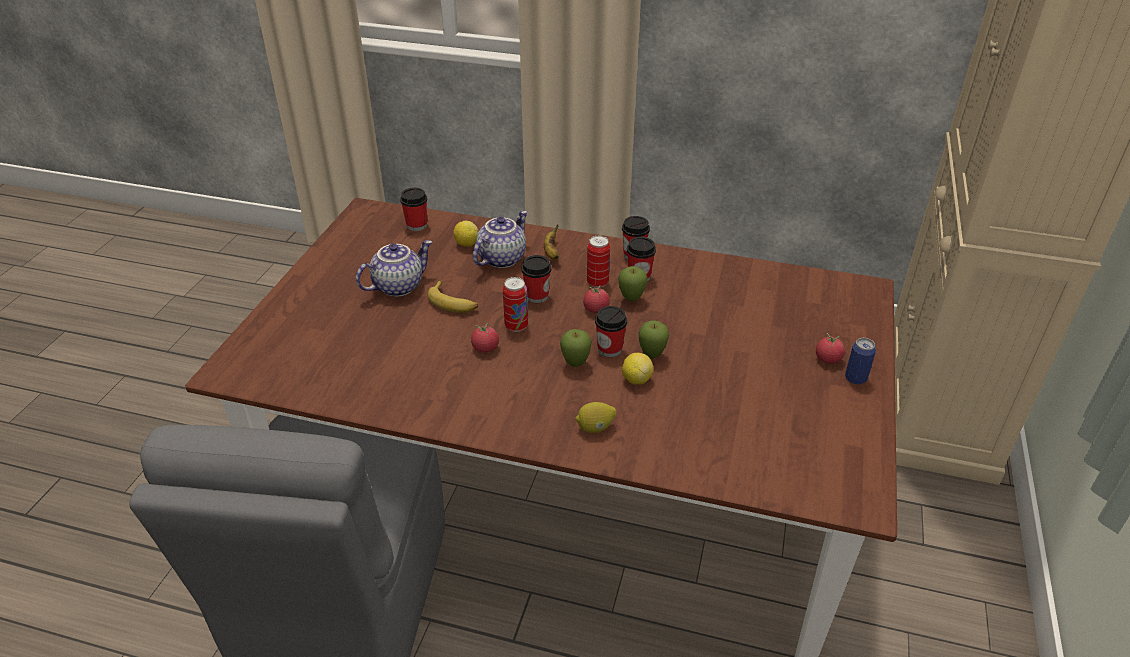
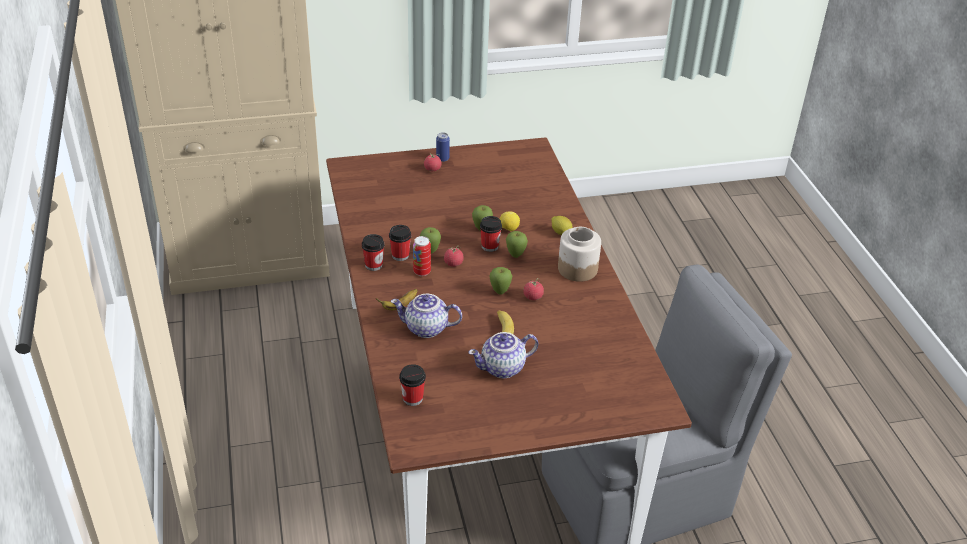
camera: 120 degrees left, 0 degrees up
(398, 286) = (502, 369): teapot -> teapot turned 45 degrees counterclockwise
(467, 244) = (419, 356): lemon -> none
(505, 409) = (577, 269): none -> jar
(516, 326) = (500, 292): can -> apple
(537, 296) = (459, 294): cup -> none

